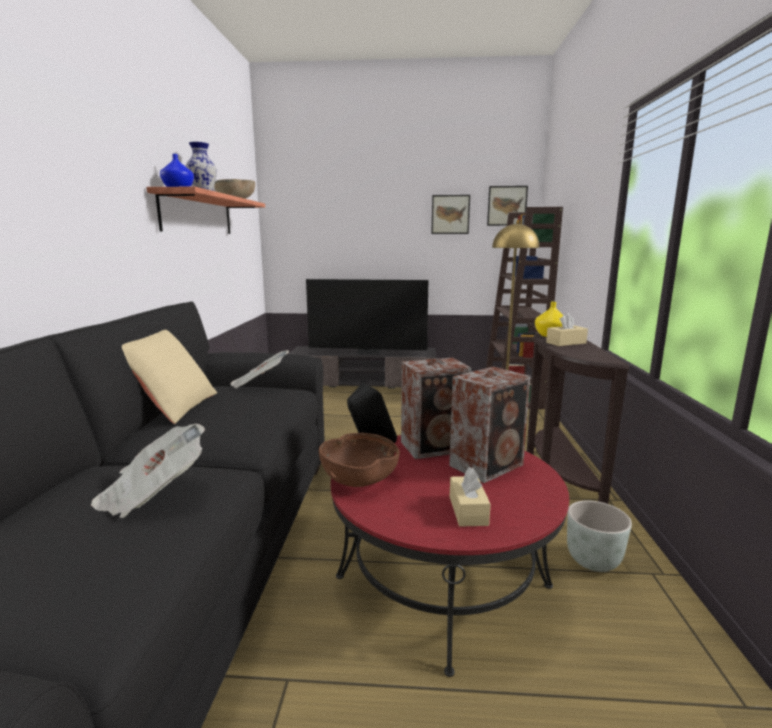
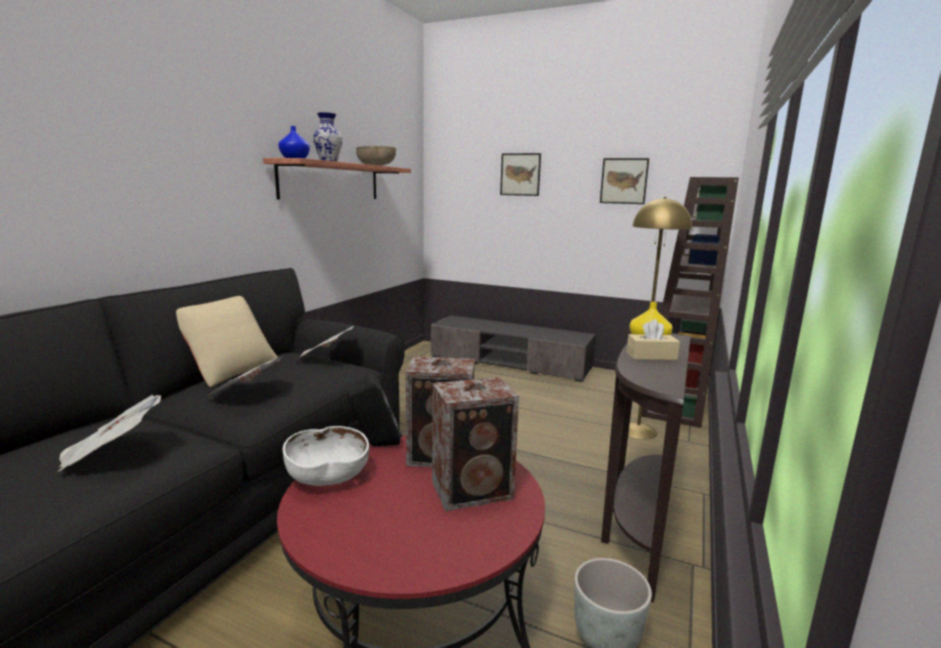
camera: 20 degrees right, 0 degrees up
(223, 423) = (246, 394): none -> newspaper
(359, 480) = (328, 477): brown bowl -> white bowl
(369, 352) = (515, 331): television -> none
(468, 510) = (392, 539): beige tissue box -> none
(507, 206) = (695, 171): picture -> picture (520, 174)

